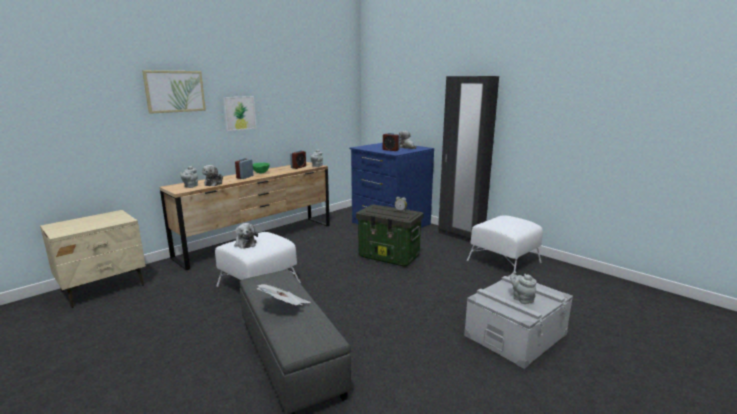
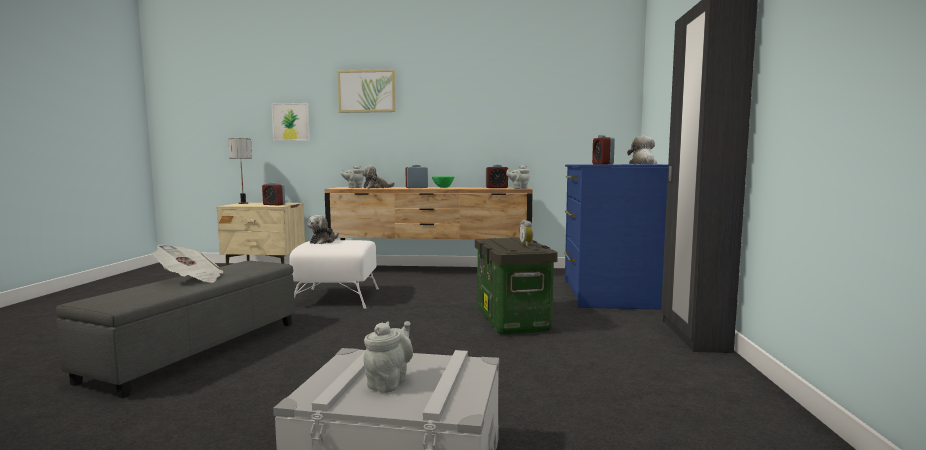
camera: 50 degrees right, 10 degrees down
(55, 226) = (243, 203): none -> table lamp
(110, 220) = (274, 204): none -> alarm clock
(239, 113) = (437, 117): picture -> picture (291, 122)
(503, 261) = (682, 389): white ottoman -> none

